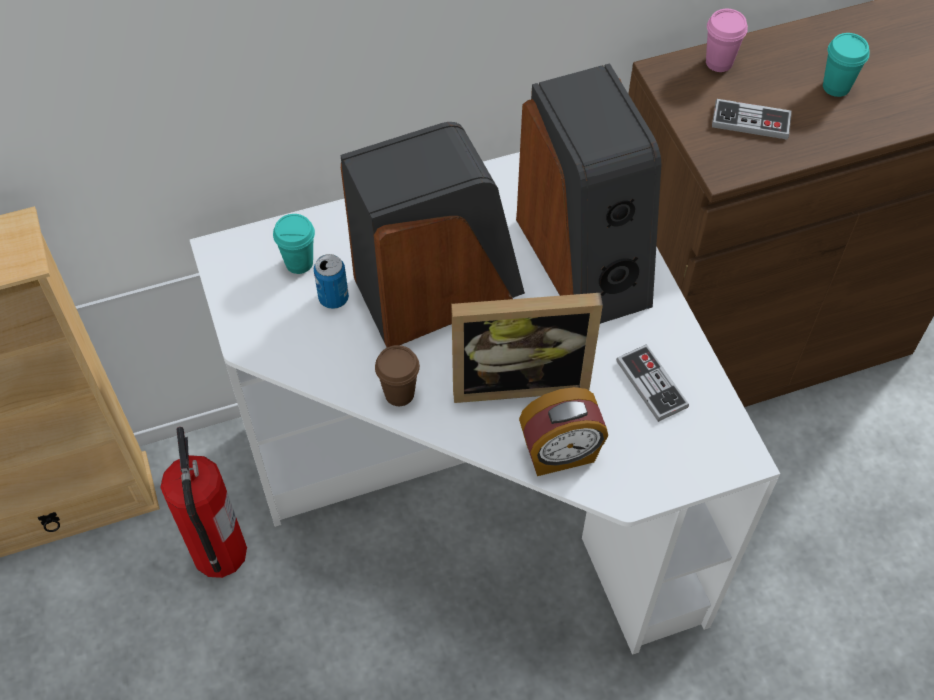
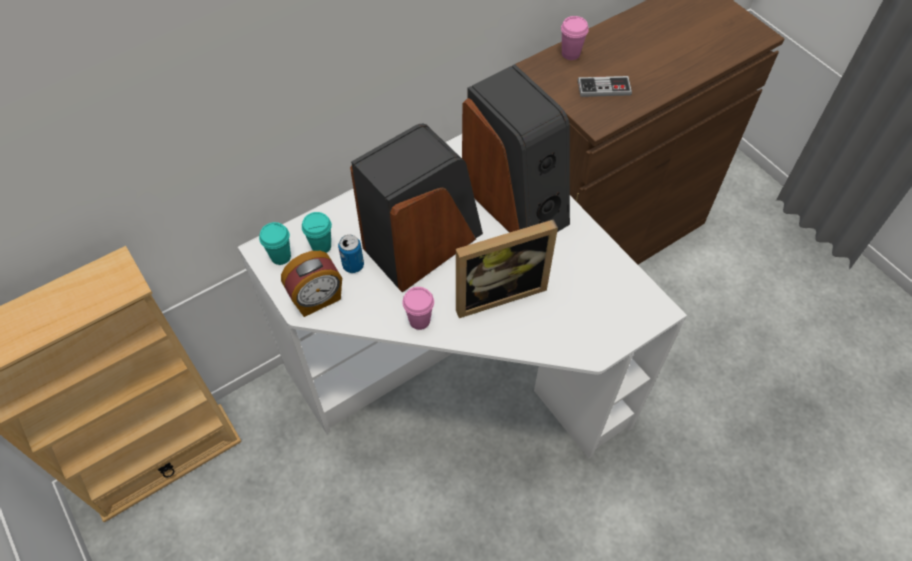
camera: 15 degrees left, 0 degrees up
(219, 553) = (293, 462): fire extinguisher -> none
(399, 393) = (419, 320): brown cup -> pink cup
(560, 454) = (541, 336): alarm clock -> alarm clock (317, 299)
(651, 384) = (585, 275): game controller -> none
(836, 87) = (650, 55): turquoise cup -> turquoise cup (281, 256)

